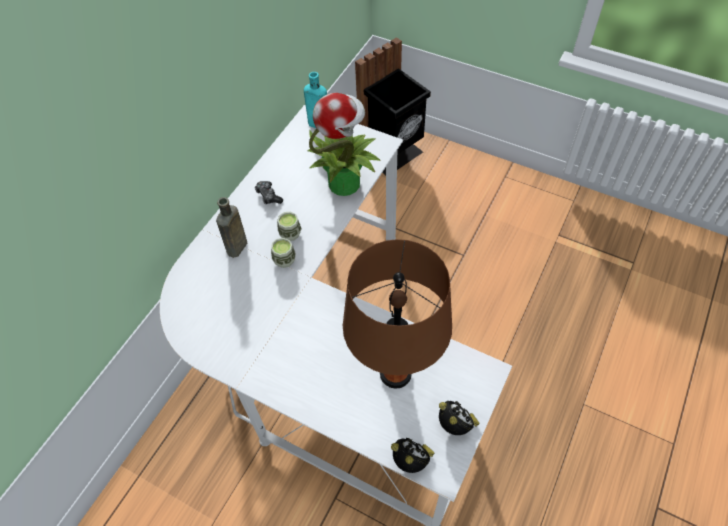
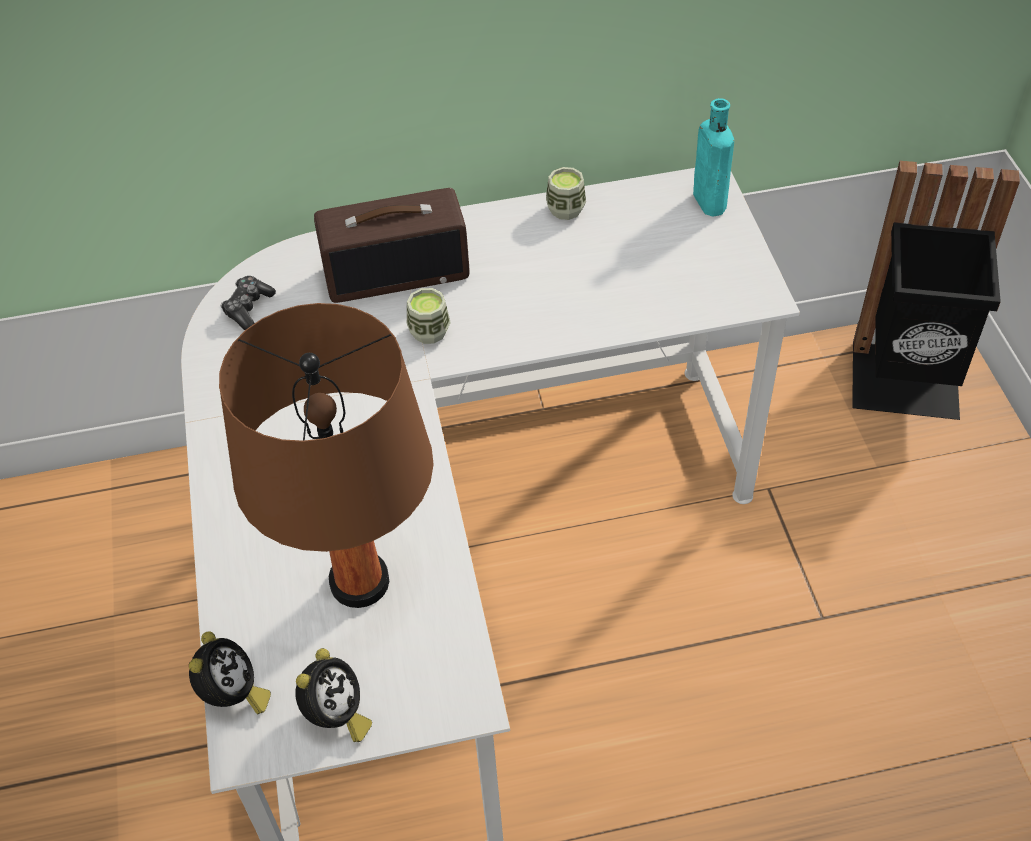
camera: 50 degrees right, 5 degrees down
(236, 248) = (397, 271): brown bottle -> radio
(268, 196) = (518, 241): game controller -> game controller (248, 308)
(290, 234) = (479, 307): cup -> cup (566, 209)
(345, 182) = (635, 303): potted plant -> none

